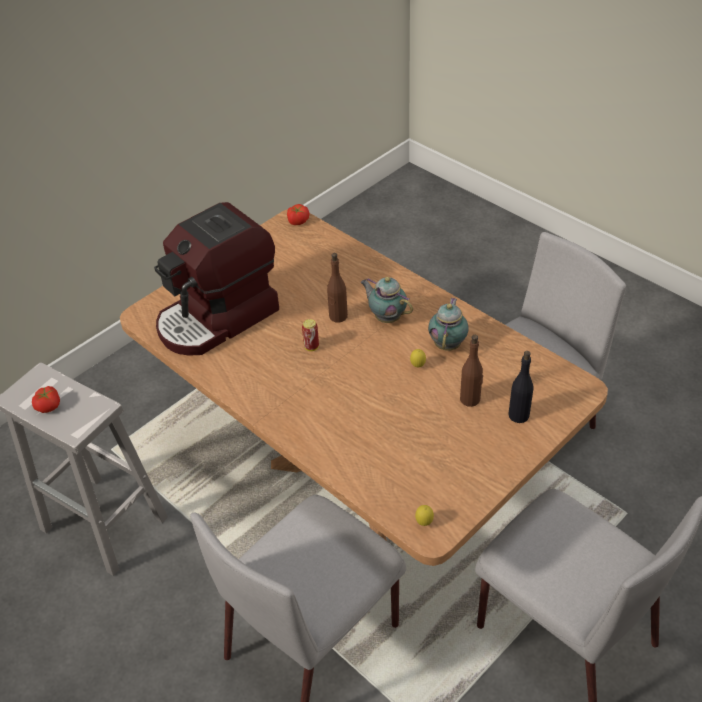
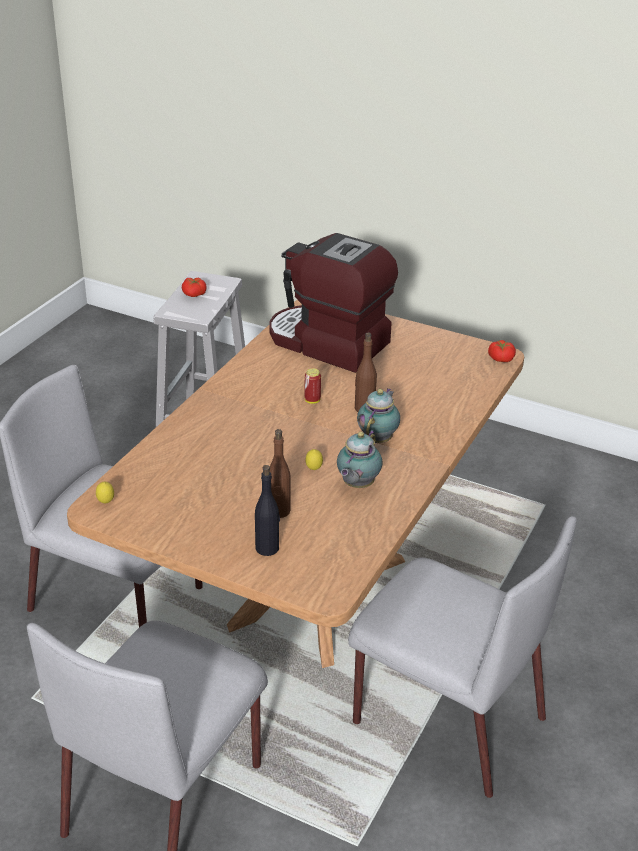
camera: 70 degrees right, 10 degrees down
(448, 344) = (357, 485): teapot -> teapot turned 120 degrees clockwise

